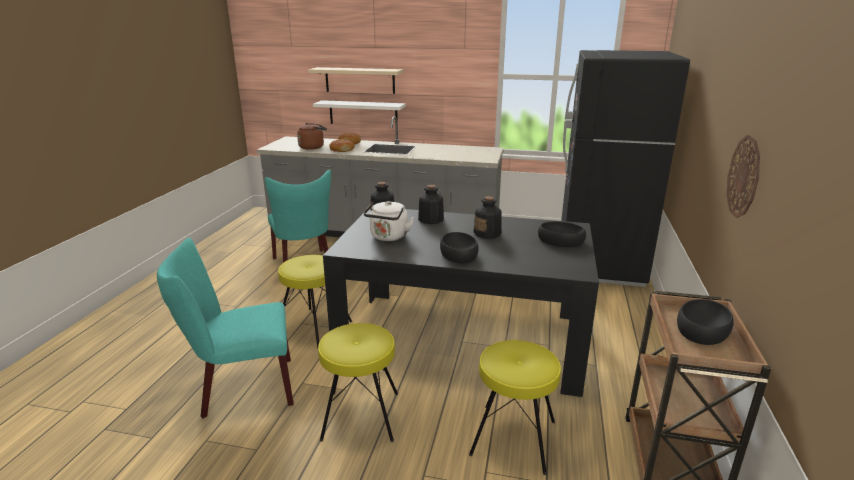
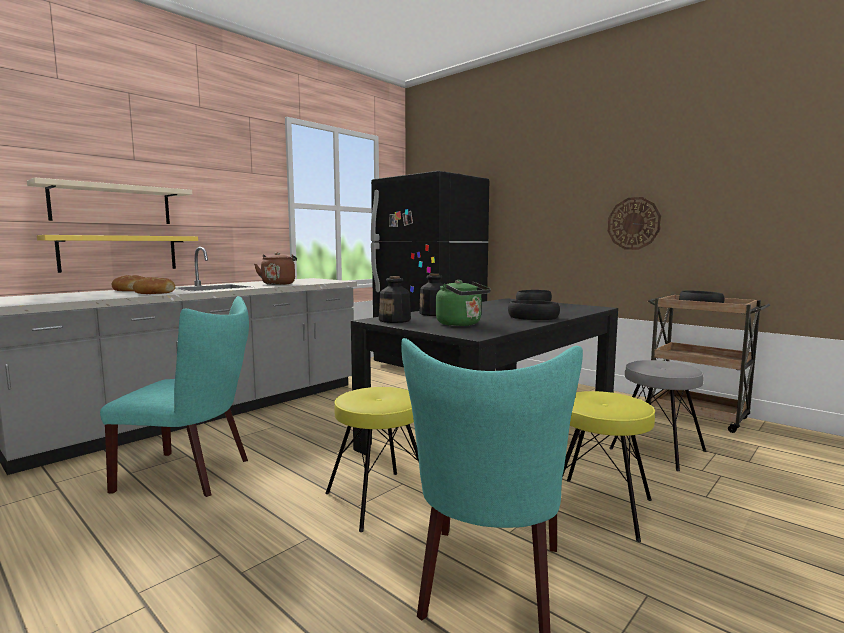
camera: 60 degrees left, 15 degrees down
(313, 147) = (94, 296): brown kettle -> brown kettle (278, 284)
(363, 113) = (119, 253): white shelf -> yellow shelf
(388, 237) = (461, 324): white kettle -> green kettle
(487, 233) = (495, 310): bottle -> none
(513, 438) = (657, 450): yellow stool -> grey stool

